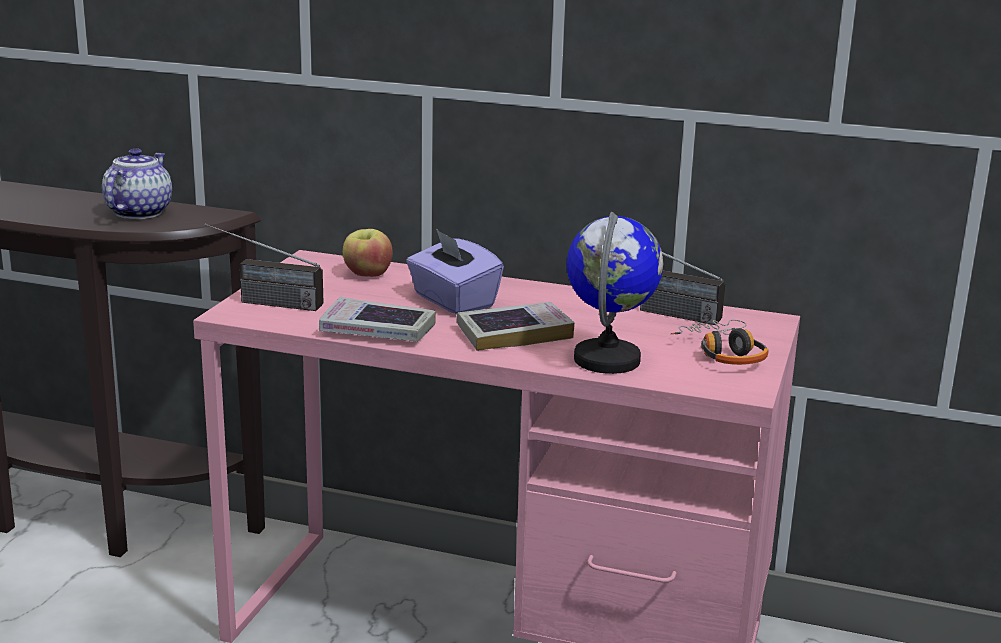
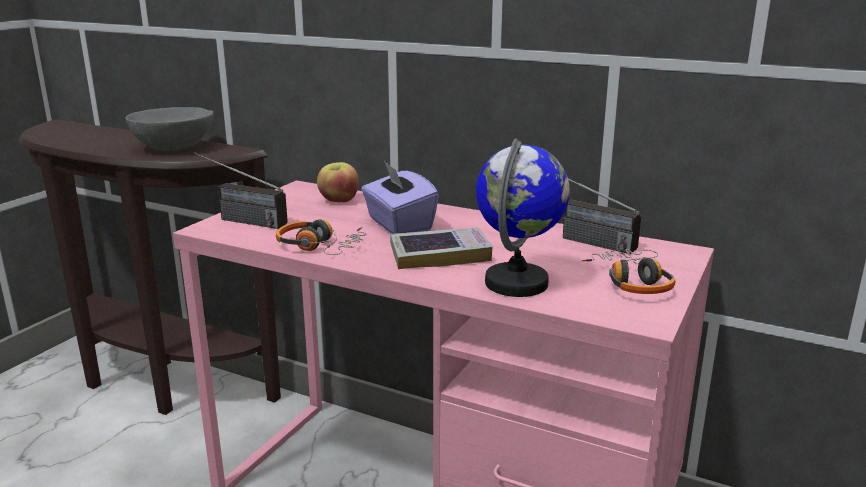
camera: 10 degrees right, 0 degrees up
(139, 212) = (173, 147): teapot -> grey bowl
(377, 330) = (320, 247): book -> headphones

